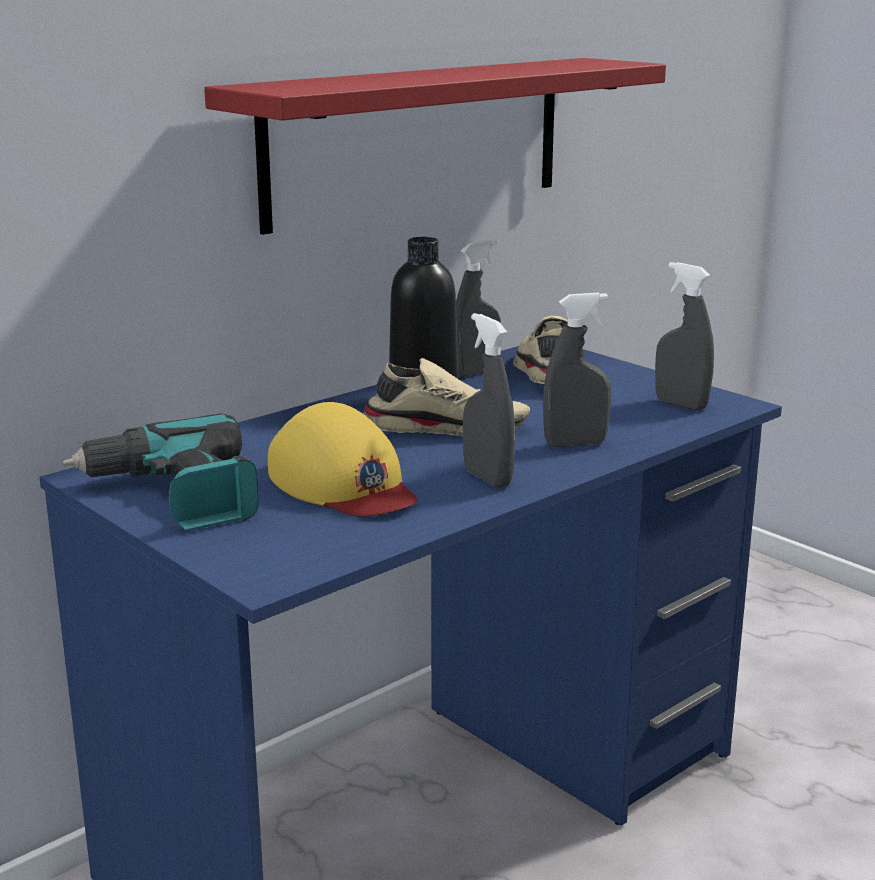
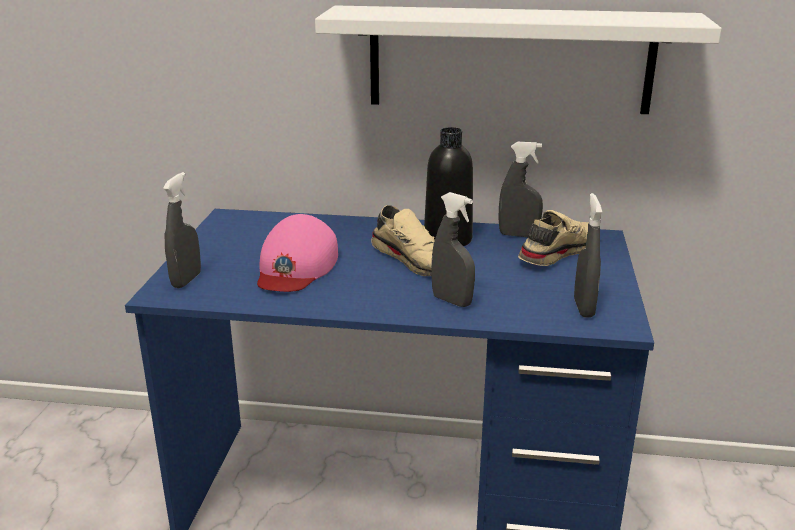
camera: 50 degrees right, 5 degrees up
(175, 497) = (227, 240): power drill -> none
(343, 484) = (296, 266): yellow cap -> pink cap
(417, 140) = (509, 60): red shelf -> white shelf
(487, 478) = (358, 297): grey spray bottle -> grey spray bottle (186, 280)

